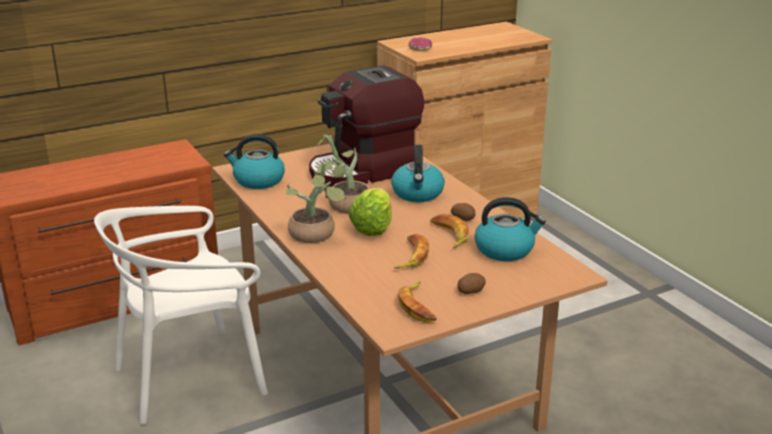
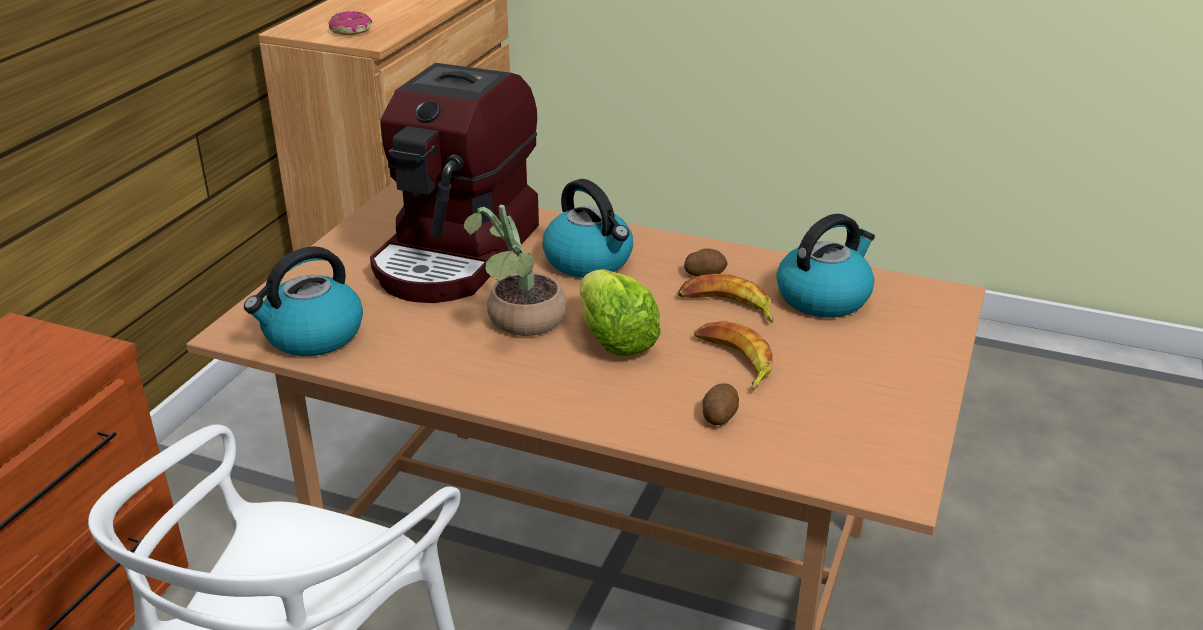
camera: 40 degrees left, 5 degrees up
(315, 236) = (555, 391): potted plant -> none
(418, 307) = (865, 433): banana -> none
(470, 291) = (882, 376): potato -> potato (719, 416)

